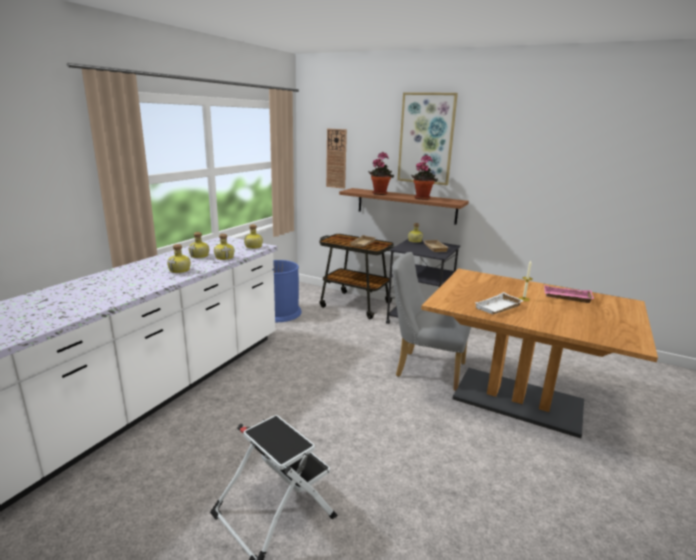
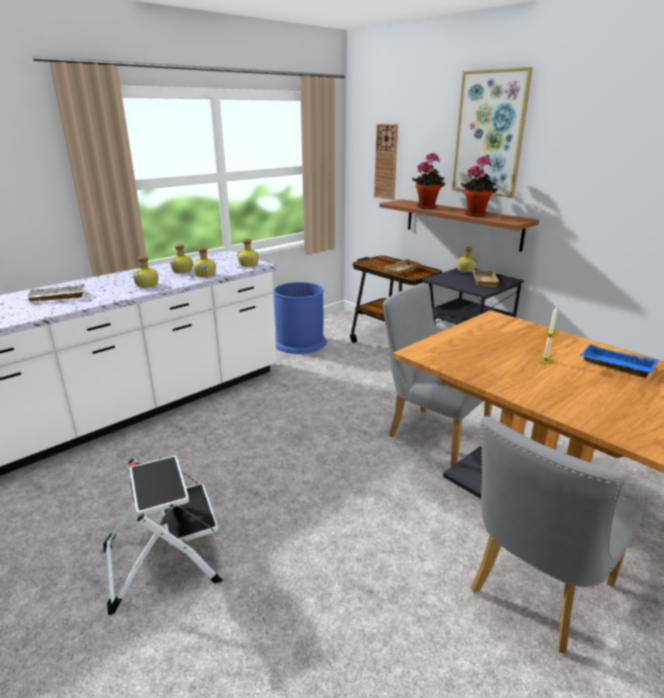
camera: 20 degrees right, 5 degrees up
(499, 308) = (496, 368): white tray -> white tray (56, 297)
(557, 465) = (534, 593): none -> grey chair
(566, 297) = (615, 365): pink tray -> blue tray

